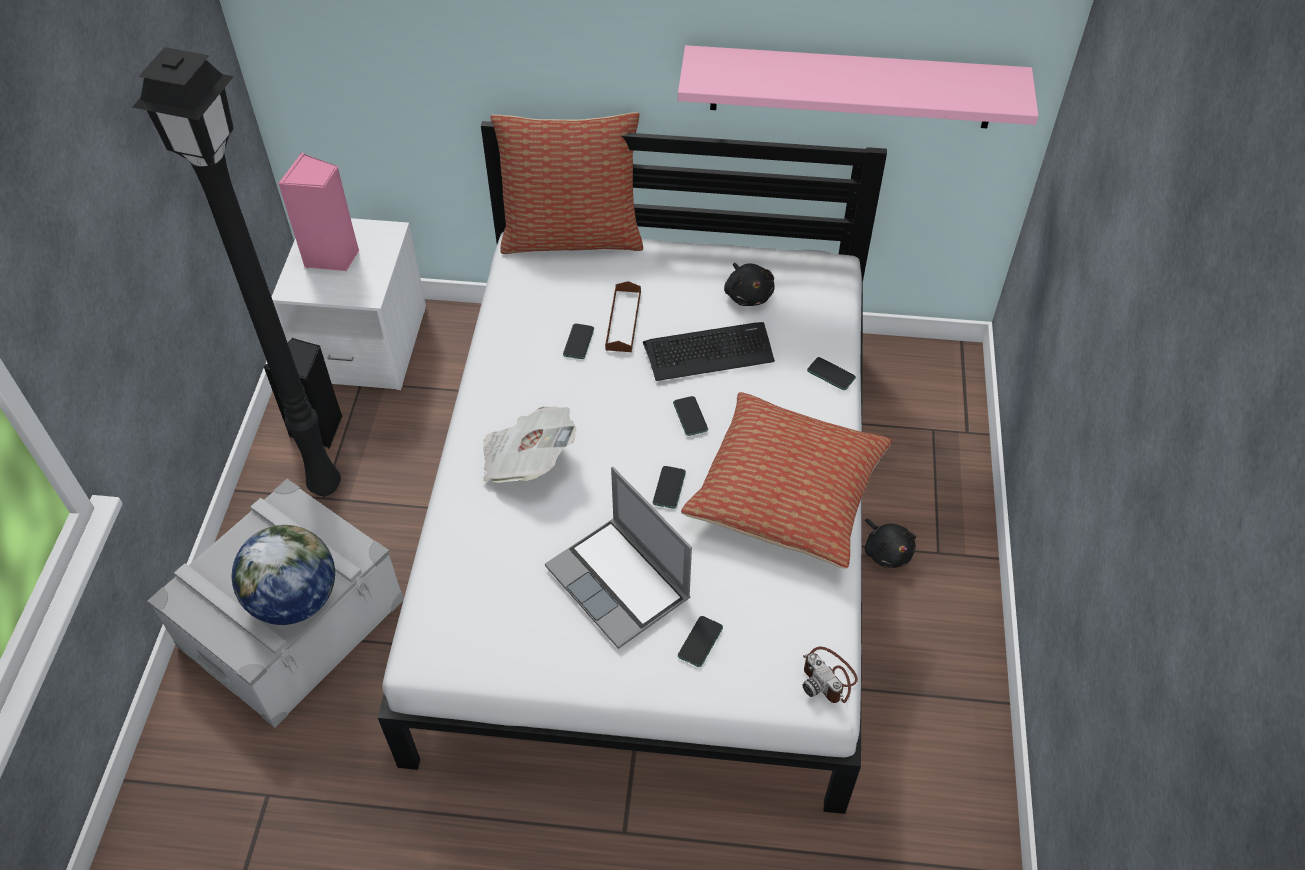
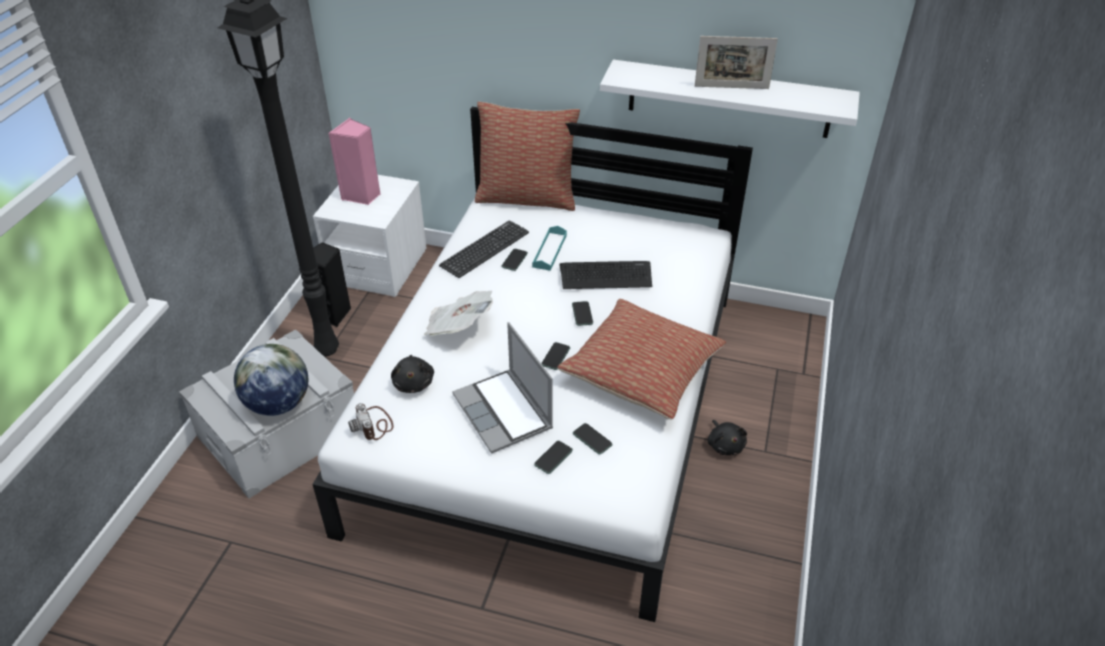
camera: 10 degrees right, 10 degrees down
(533, 329) = (485, 249): none -> keyboard
(623, 320) = (549, 251): brown tray -> turquoise tray
(748, 294) = (643, 245): black plush toy -> black plush toy (414, 383)
(828, 677) = (644, 494): camera -> camera (373, 425)
(831, 374) = (692, 300): phone -> phone (592, 439)
(852, 87) = (729, 99): pink shelf -> white shelf
(860, 79) = (731, 87): none -> picture frame

